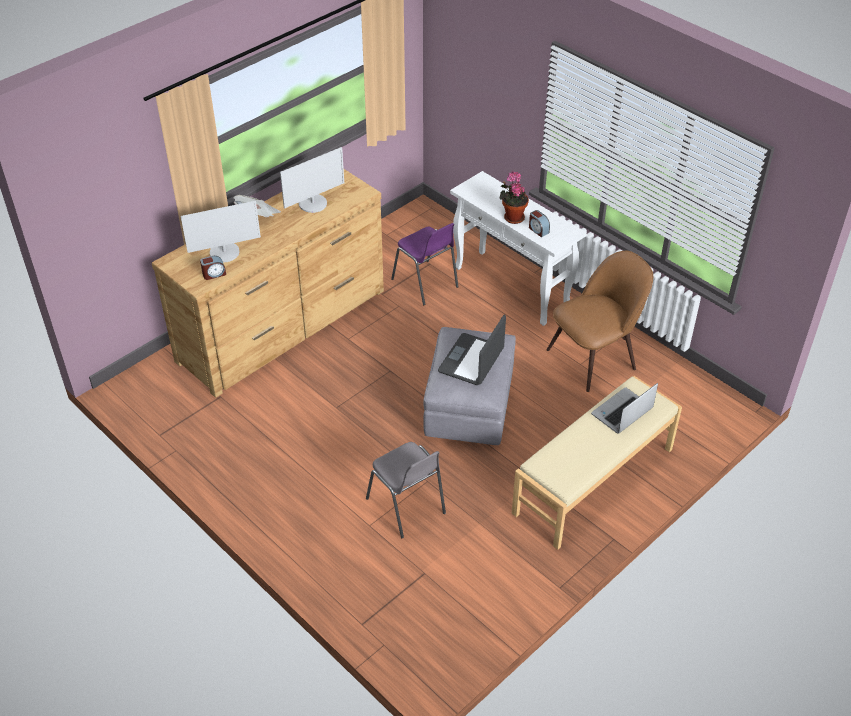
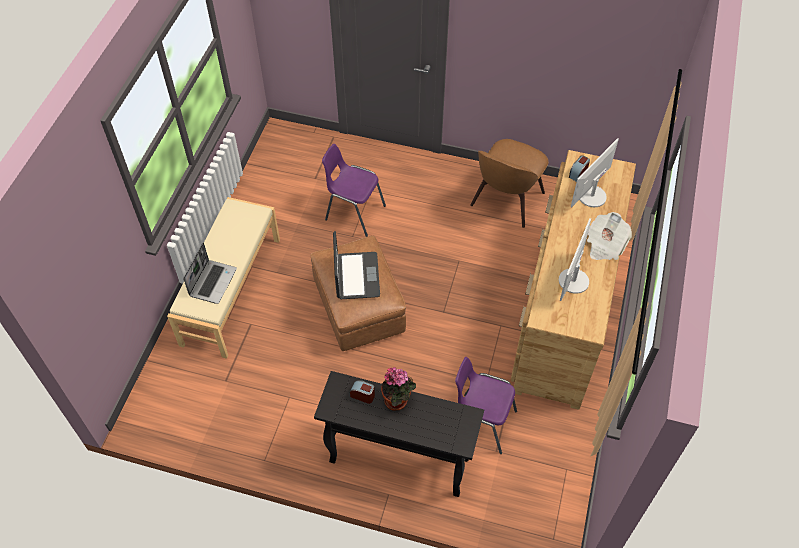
camera: 150 degrees right, 10 degrees up
(407, 507) = (354, 212): grey chair -> purple chair
(469, 407) = (358, 308): grey ottoman -> brown ottoman
(512, 288) = (398, 460): white console table -> black console table
(594, 357) = (280, 411): brown chair -> brown chair (506, 201)

